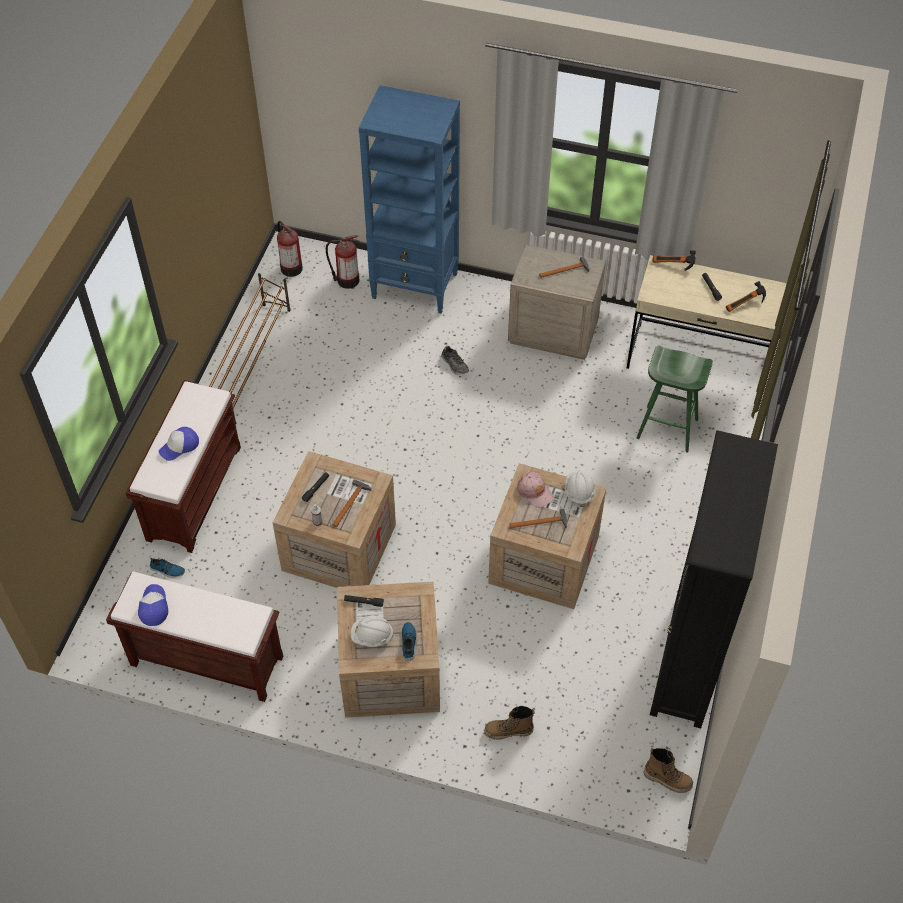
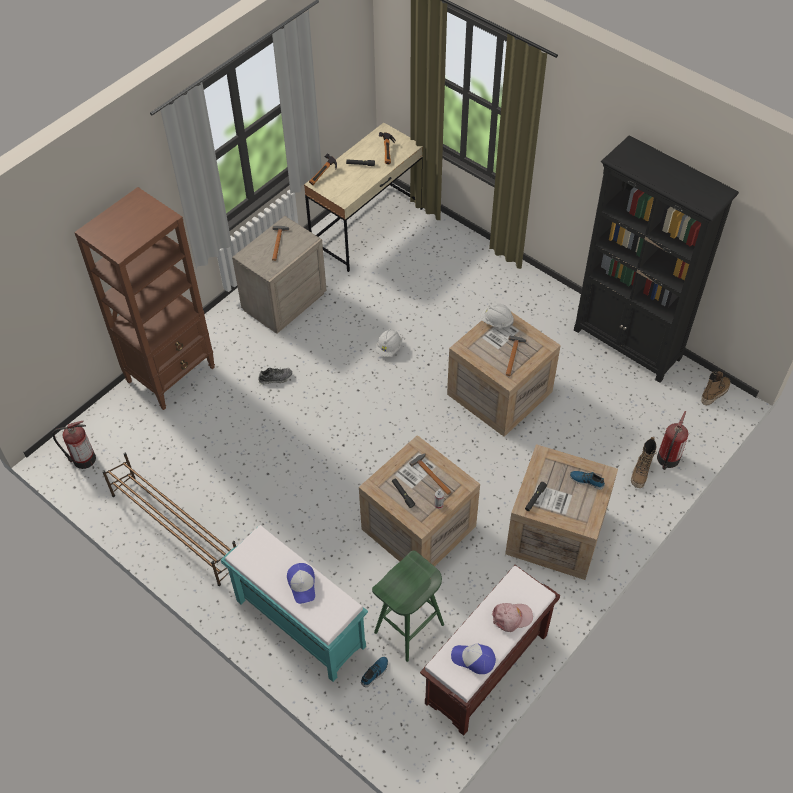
camera: 65 degrees left, 0 degrees up
(194, 492) = (299, 623): brown bench -> turquoise bench
(346, 280) = (129, 421): fire extinguisher -> fire extinguisher (667, 459)
(372, 636) = (570, 504): white hard hat -> white hard hat (389, 348)
(415, 286) = (171, 374): blue bookcase -> brown bookcase
(534, 492) = (482, 348): pink cap -> pink cap (512, 617)
(666, 429) = (419, 272): green stool -> green stool (409, 629)

